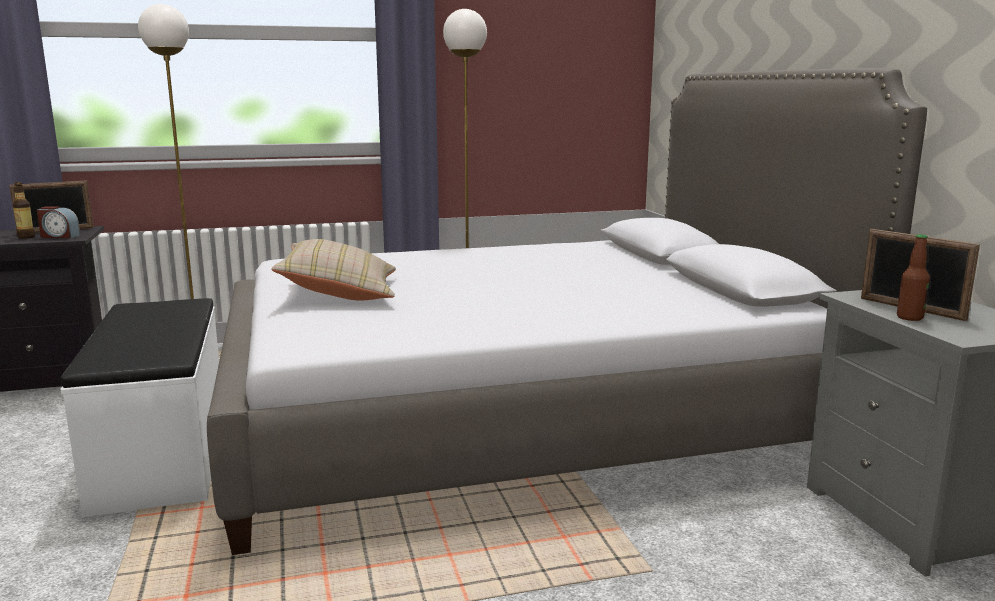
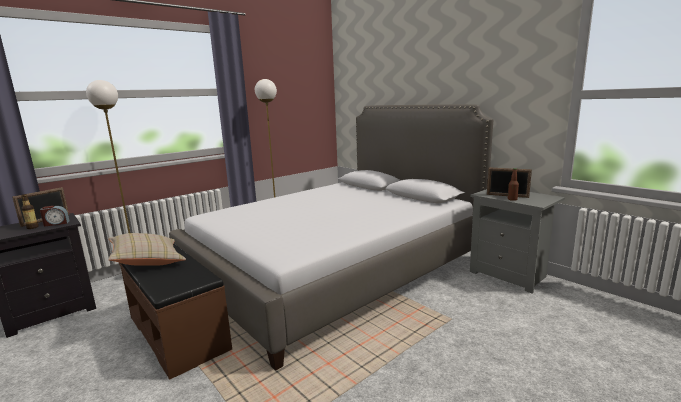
camera: 25 degrees left, 0 degrees up
(165, 451) = (178, 332): white bench -> brown bench
(340, 293) = (262, 228): beige pillow -> beige pillow (147, 262)

